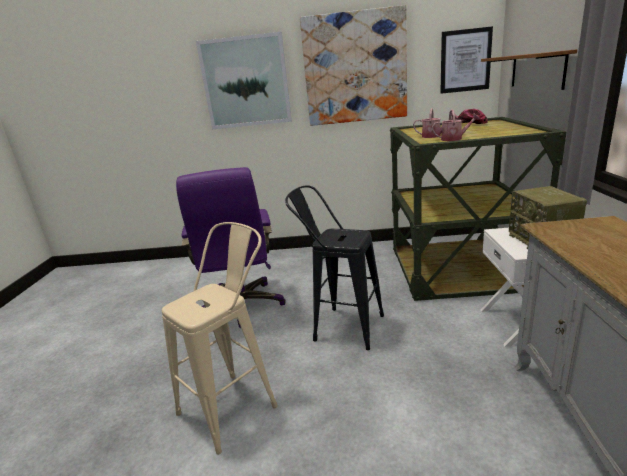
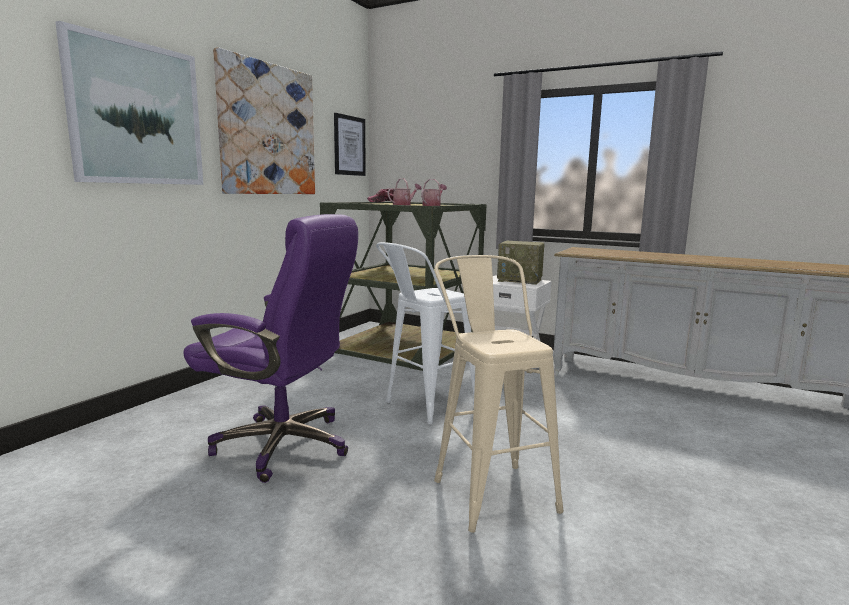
camera: 65 degrees left, 10 degrees down
(341, 326) = (423, 407): black stool -> white stool
(537, 70) = (432, 160): shelf -> none

